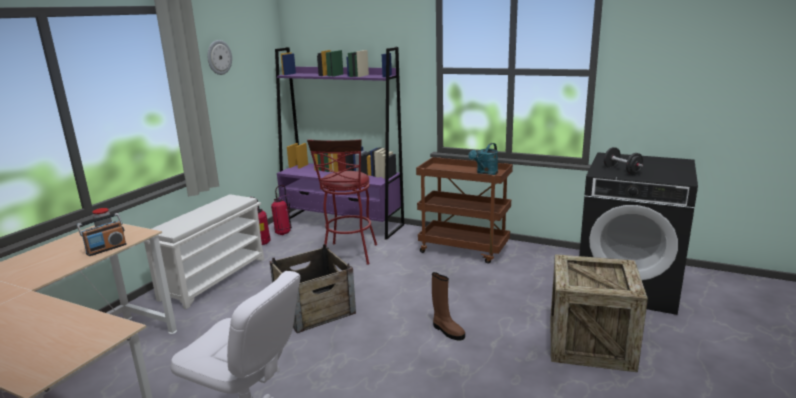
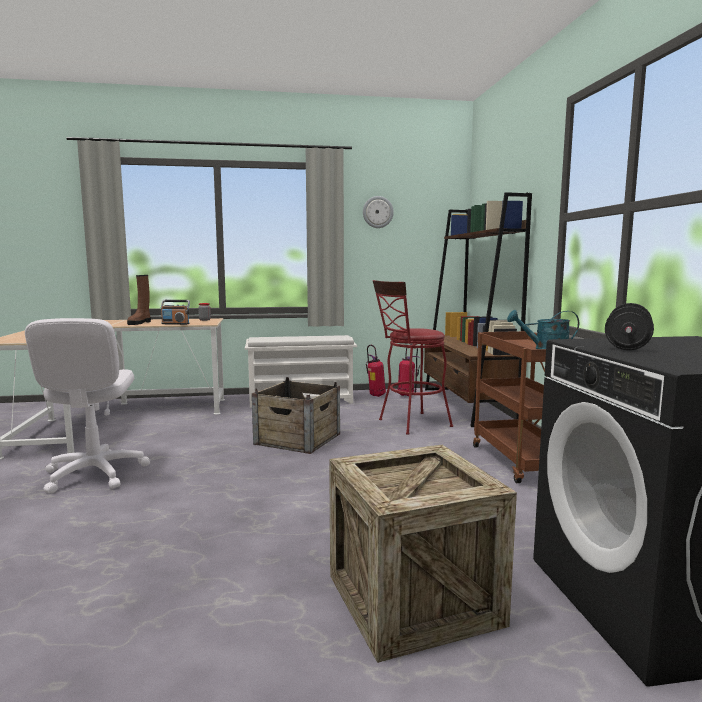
camera: 55 degrees right, 10 degrees down
(342, 223) = (466, 405): purple bookcase -> brown bookcase
(447, 331) = (327, 499): brown boot -> brown boot (140, 323)

